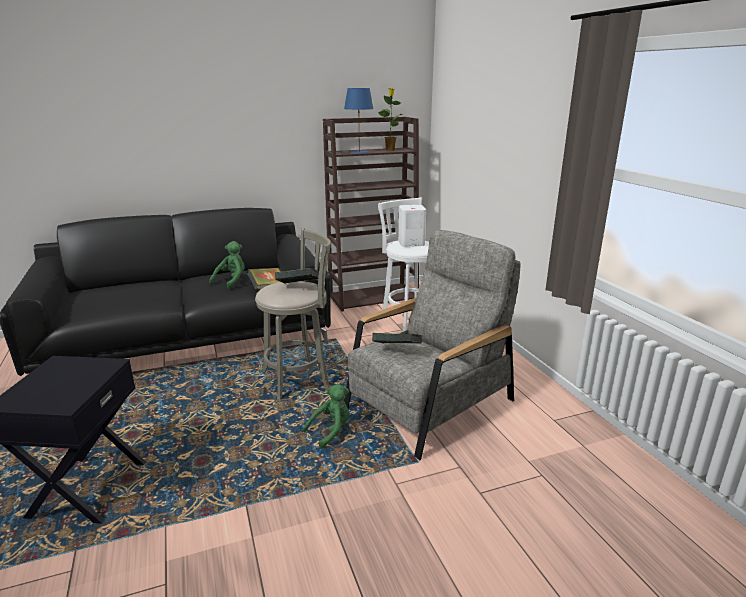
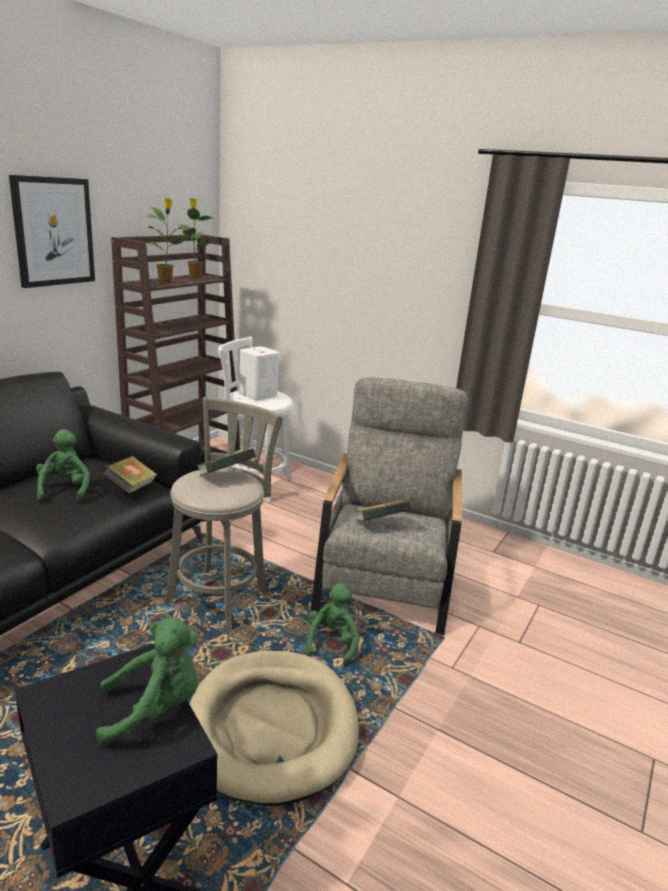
camera: 40 degrees left, 0 degrees up
(80, 386) = (155, 709): none -> green plush toy
(234, 461) = (272, 727): none -> beige dog bed
(280, 115) = (53, 232): none -> picture
(358, 152) = (166, 282): blue table lamp -> potted plant

